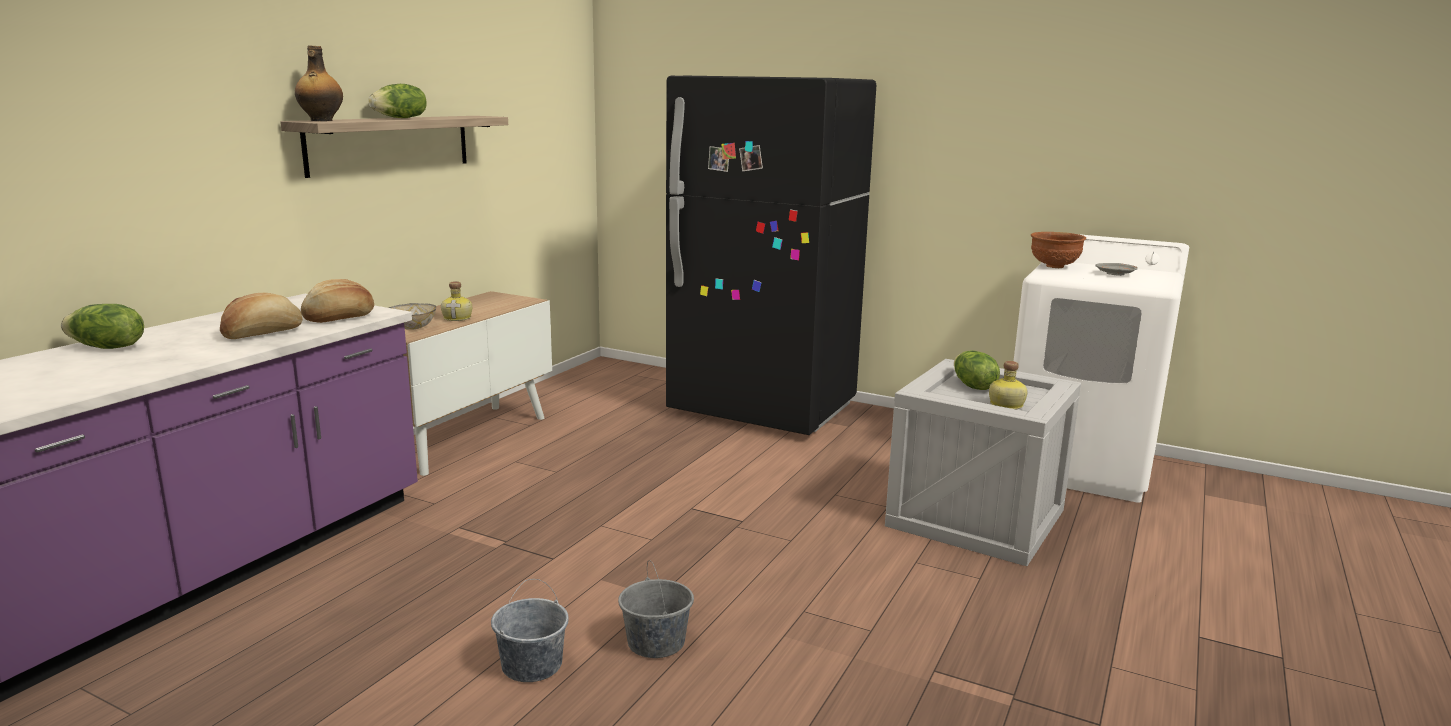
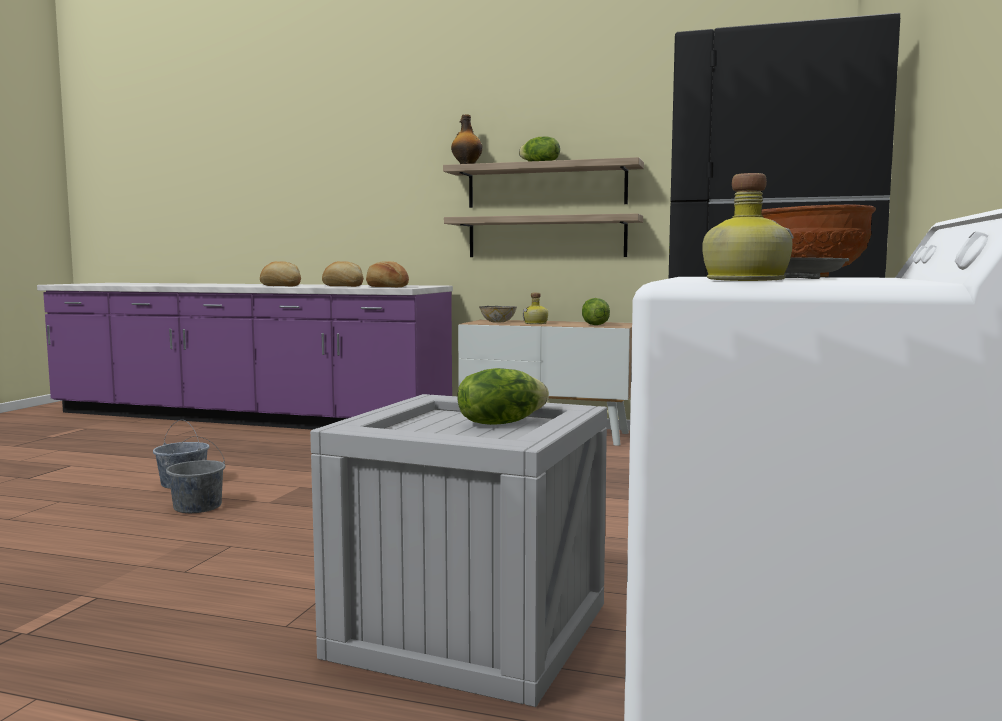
camera: 80 degrees right, 10 degrees down
(107, 348) = (310, 284): lettuce -> lettuce (594, 325)
(170, 362) = (281, 286): none -> bread
(396, 209) = (546, 237): none -> shelf
(1005, 405) = (417, 431): bottle -> bottle (742, 280)

